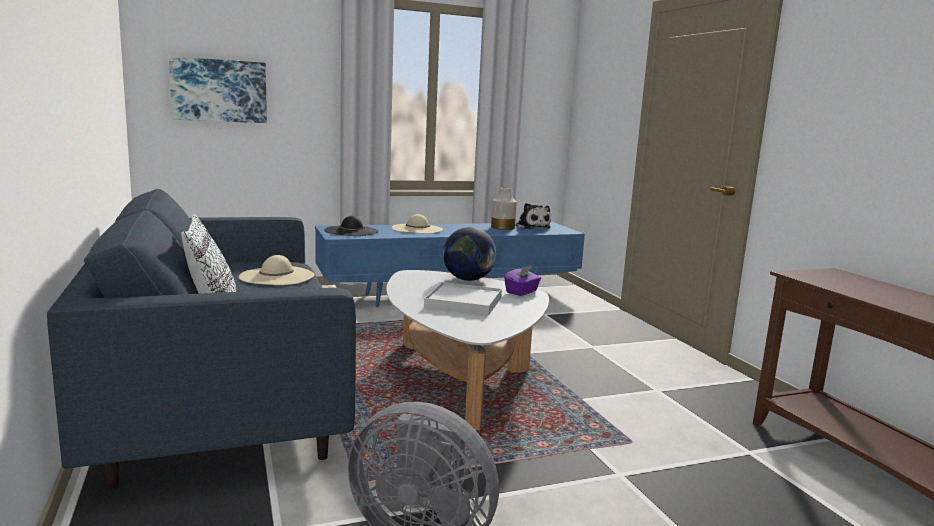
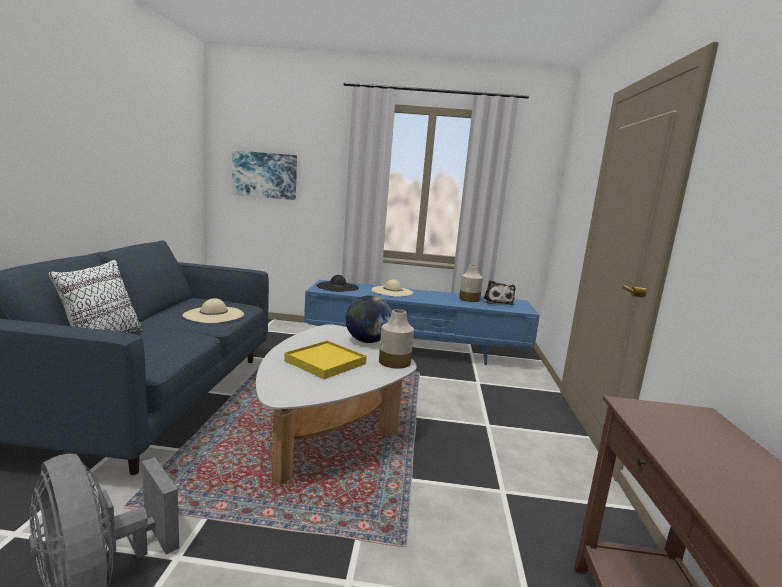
camera: 25 degrees right, 0 degrees up
(463, 302) = (325, 362): white tray -> yellow tray
(522, 292) = (394, 362): purple tissue box -> beige vase

